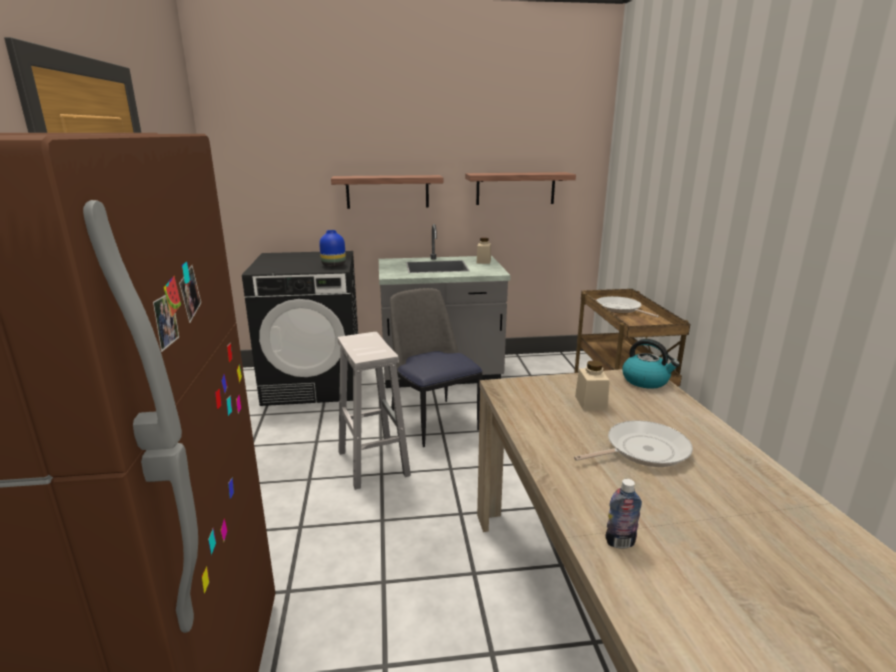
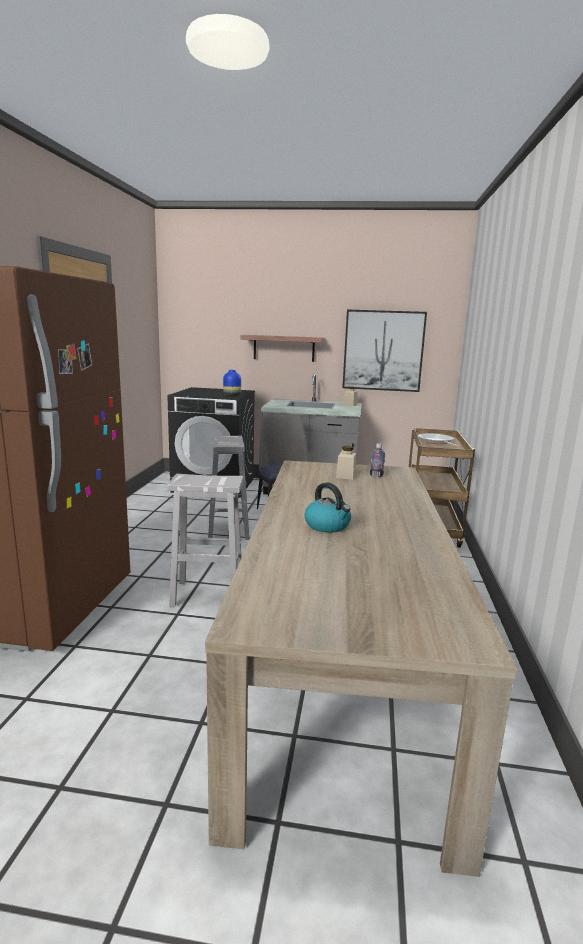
camera: 15 degrees right, 5 degrees down
(407, 607) = (206, 595): none -> white stool
(515, 188) = (383, 351): shelf -> picture
(620, 542) = (289, 519): bottle -> bottle (376, 475)
(642, 450) = (351, 495): frying pan -> none
(646, 381) = (399, 472): kettle -> kettle (328, 526)

